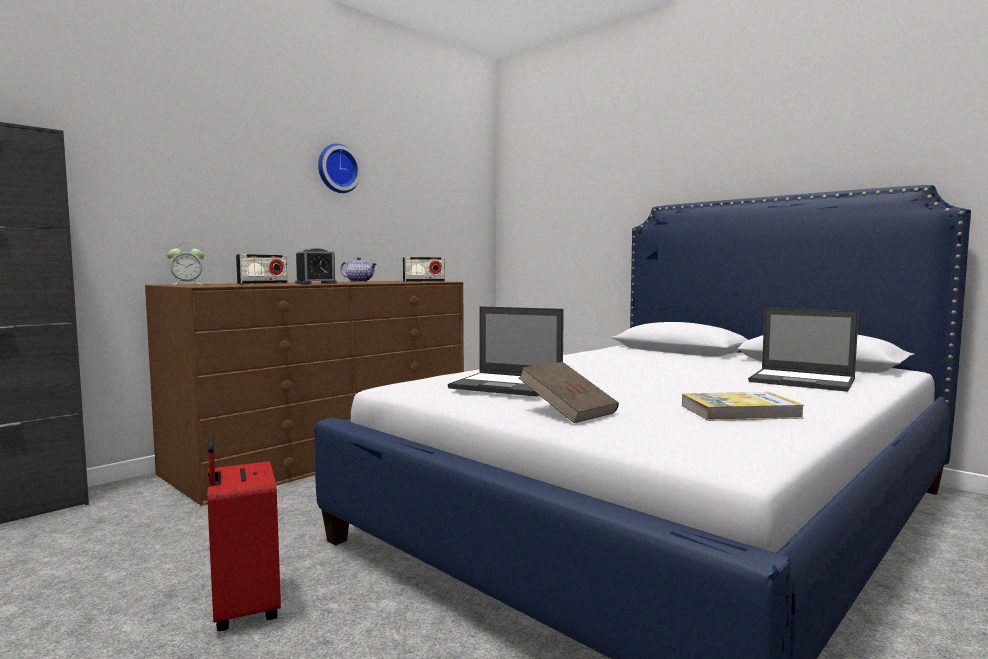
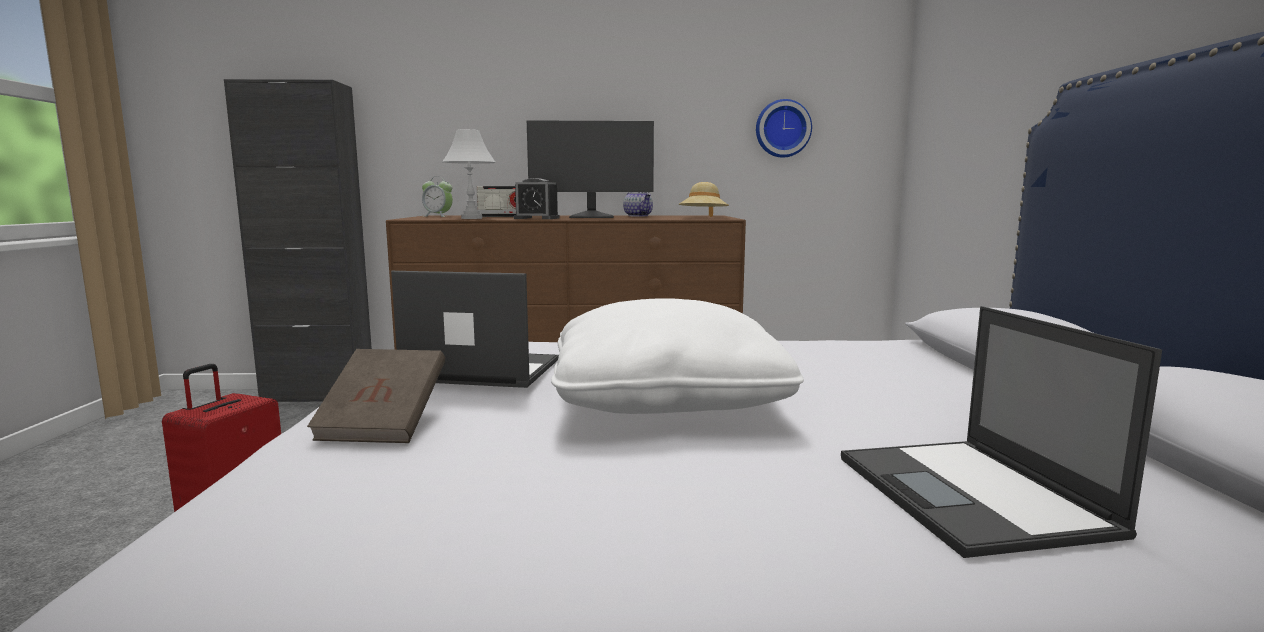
camera: 45 degrees right, 5 degrees up
(258, 284) = (471, 218): none -> white table lamp
(337, 169) = (636, 80): wall clock -> wall clock (782, 129)
(341, 282) = (592, 217): none -> monitor
(424, 281) = (703, 217): radio -> beige hat
(508, 385) = (480, 370): laptop -> laptop turned 120 degrees clockwise
(630, 379) = (665, 399): none -> white pillow
(740, 411) = (540, 507): book -> none

